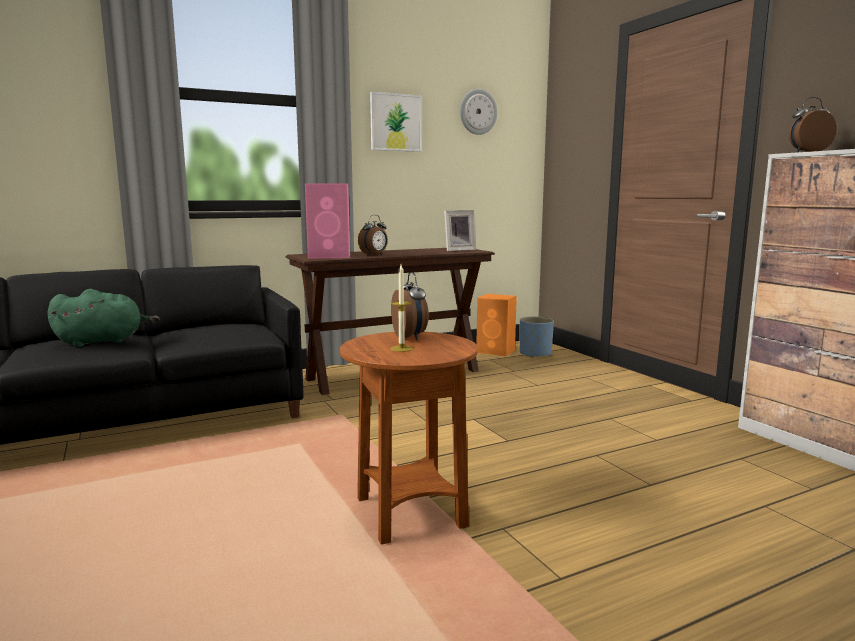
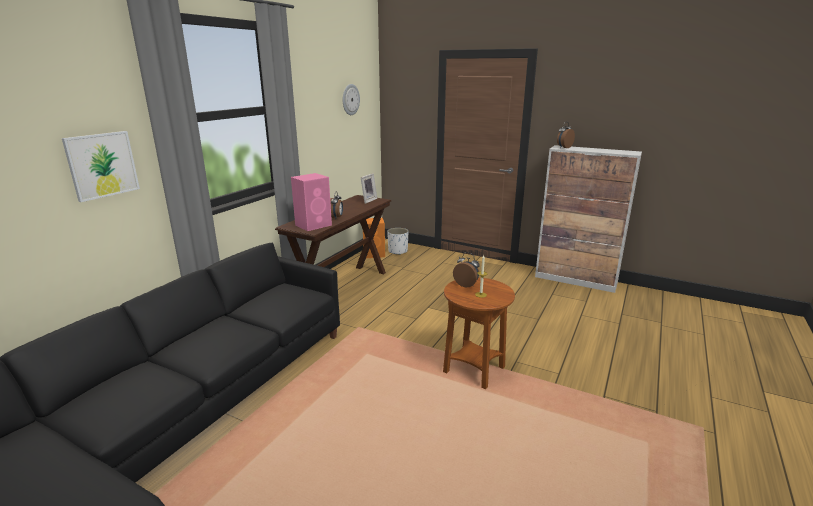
camera: 35 degrees left, 10 degrees up
(104, 341) = (228, 331): green plush toy -> none
(396, 122) = (312, 115): picture -> picture (102, 165)
(535, 354) = (398, 251): blue planter -> white planter

